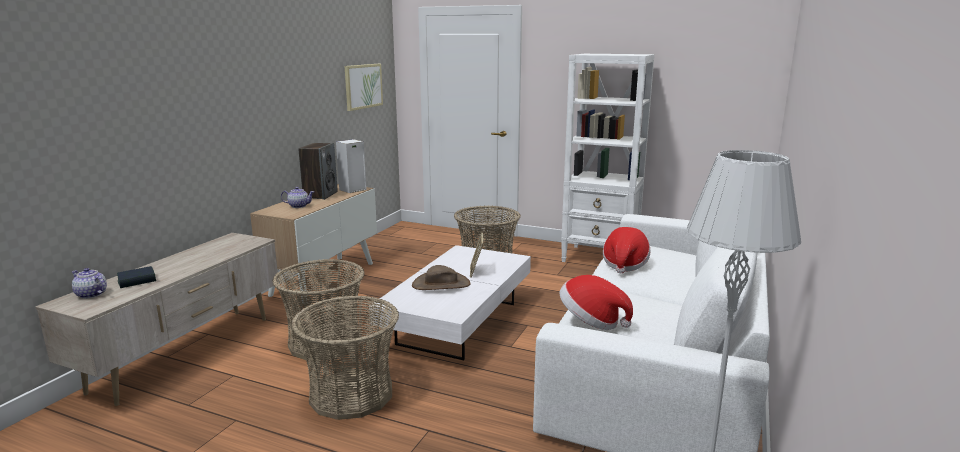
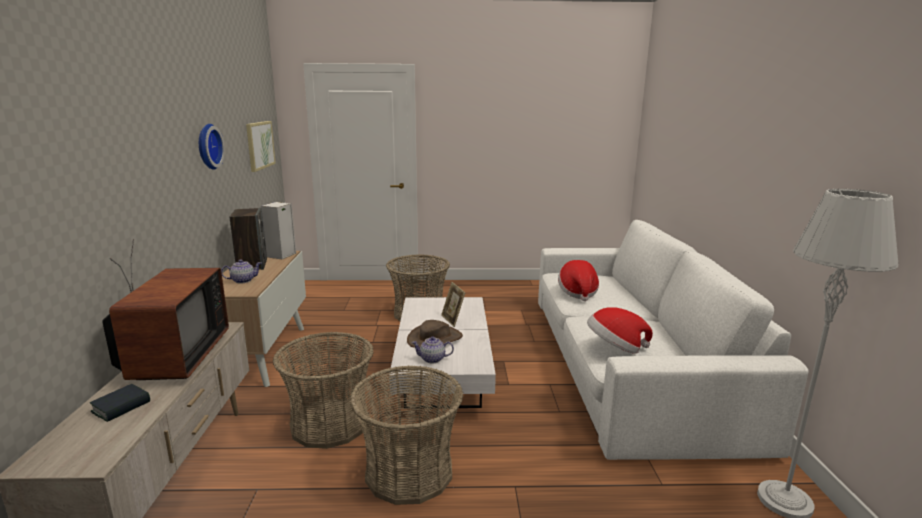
camera: 25 degrees left, 0 degrees up
(91, 294) = (72, 440): teapot -> teapot (433, 359)
(199, 257) = (173, 359): none -> television
(287, 85) = (207, 146): none -> wall clock
(600, 258) = (505, 289): white bookcase -> none

